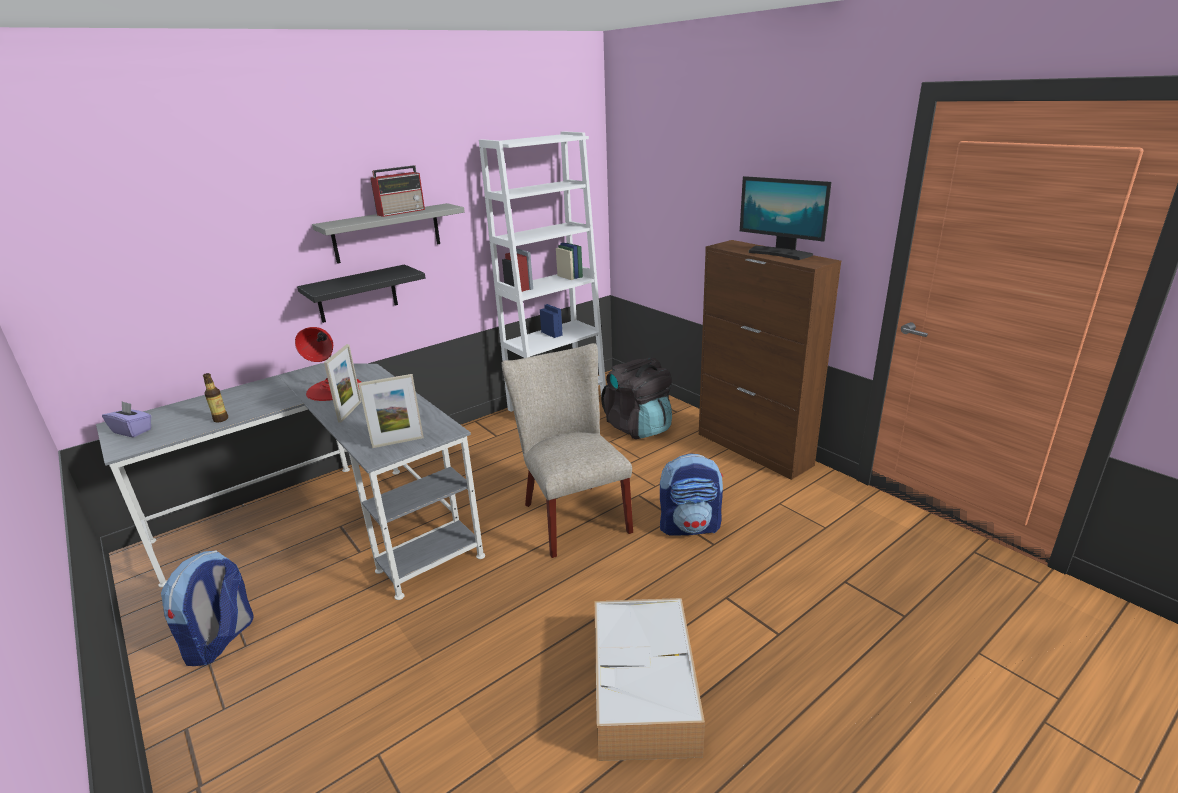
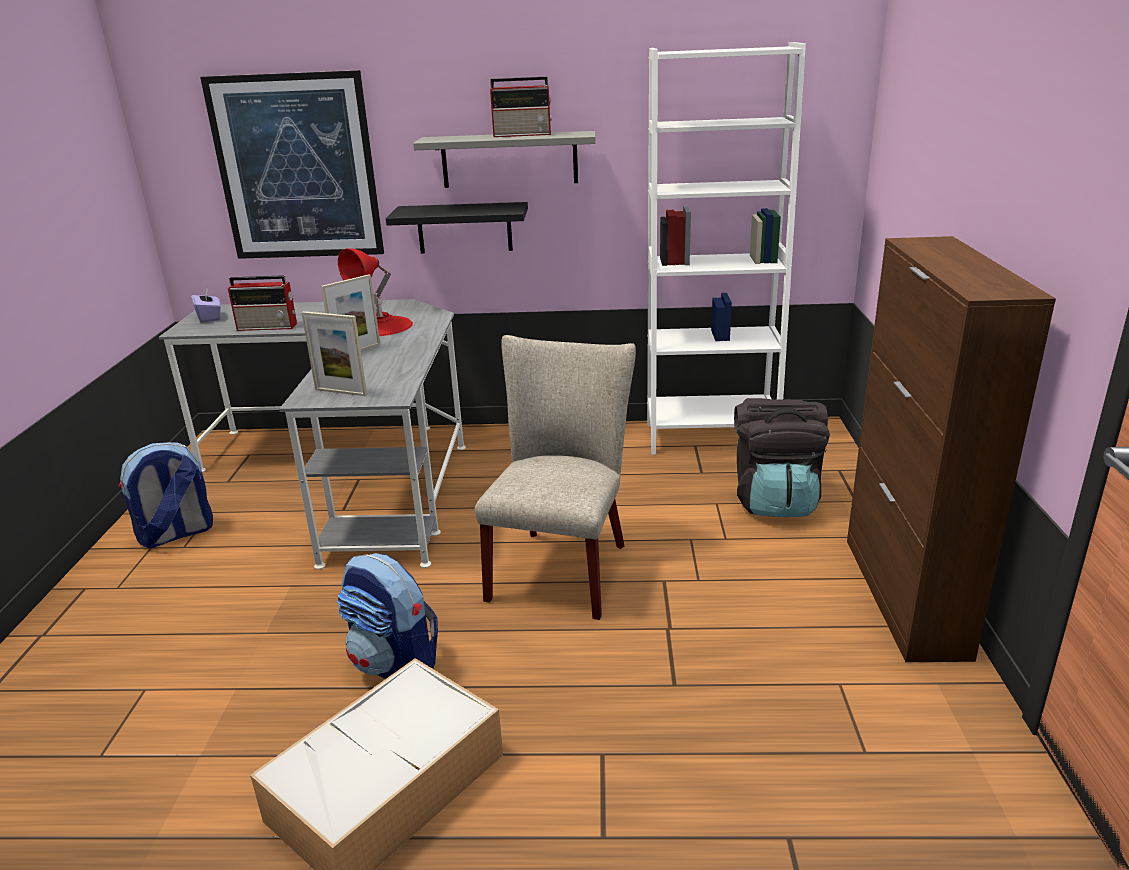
camera: 40 degrees right, 0 degrees up
(192, 267) = (297, 168): none -> picture
(221, 419) = (269, 326): bottle -> radio
(690, 526) = (674, 648): backpack -> backpack (395, 664)
(779, 253) = (974, 267): monitor -> none

